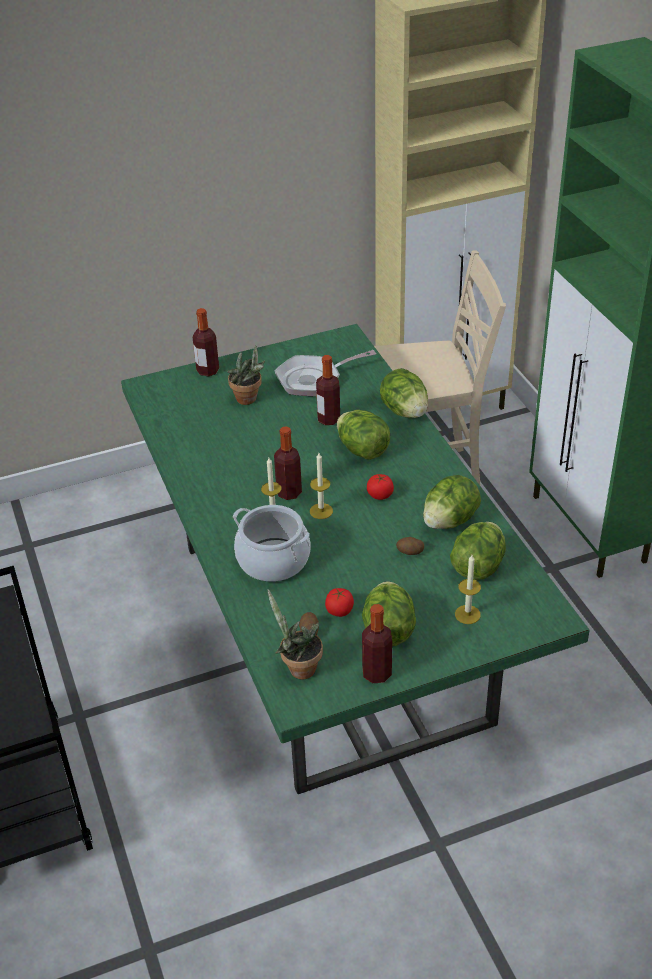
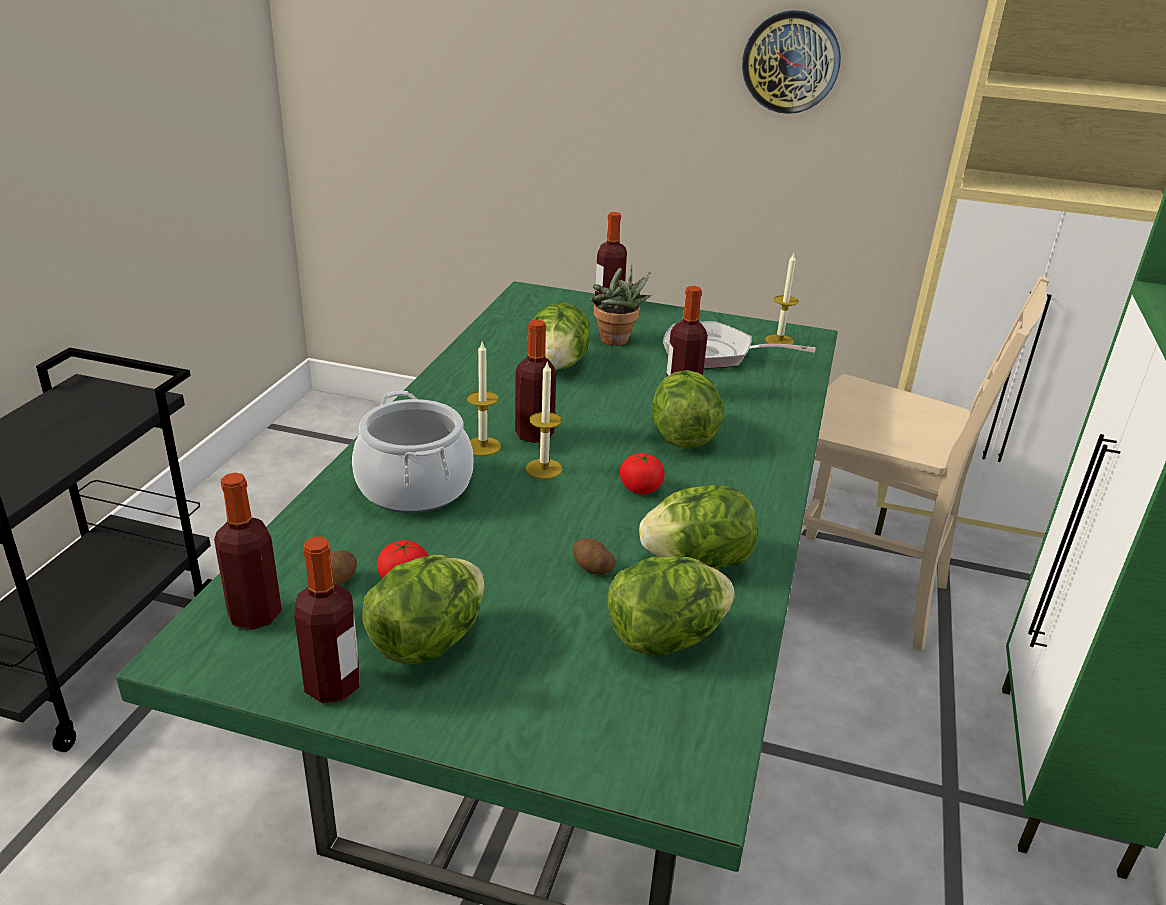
camera: 35 degrees right, 10 degrees down
(256, 151) = (791, 62): none -> wall clock
(298, 668) = (255, 615): potted plant -> bottle
(404, 411) = (791, 425): lettuce -> lettuce (557, 366)
(467, 614) = (565, 691): candle -> candle (779, 340)

